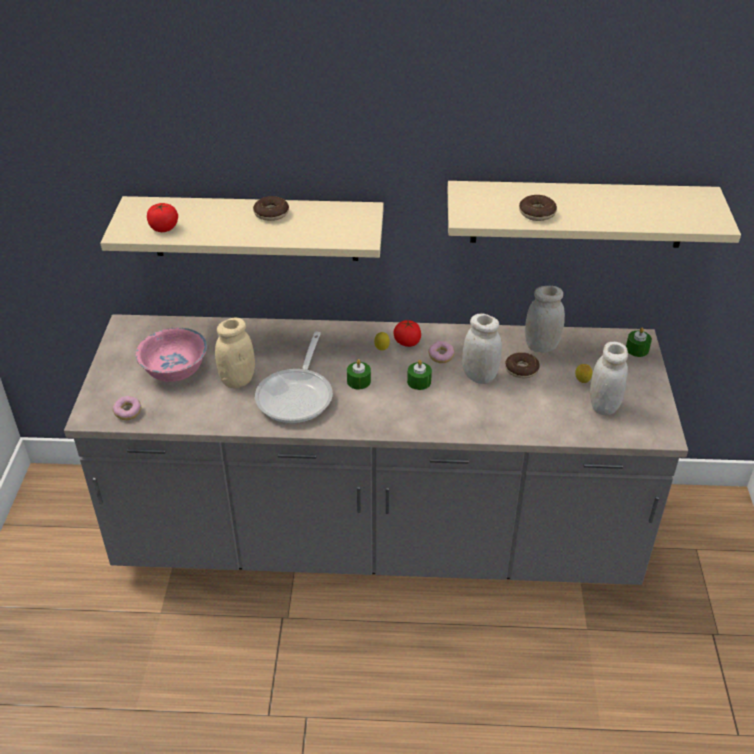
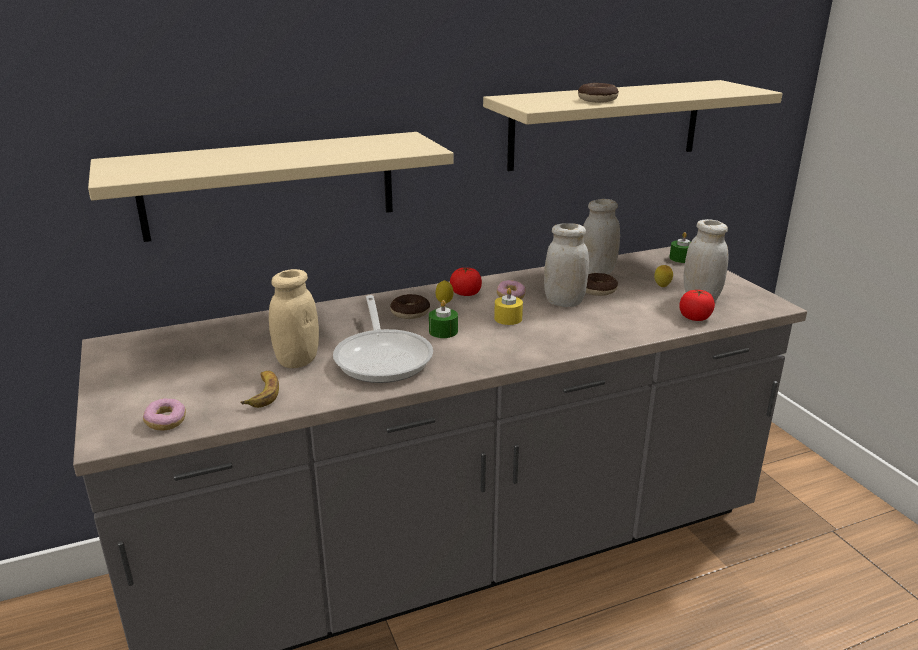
camera: 25 degrees left, 15 degrees down
(164, 228) = (172, 169): tomato -> tomato (695, 318)
(175, 370) = (207, 368): pink bowl -> none
(198, 405) = (262, 393): none -> banana
(271, 214) = (301, 148): donut -> donut (410, 313)
(419, 382) = (508, 318): green candle -> yellow candle

